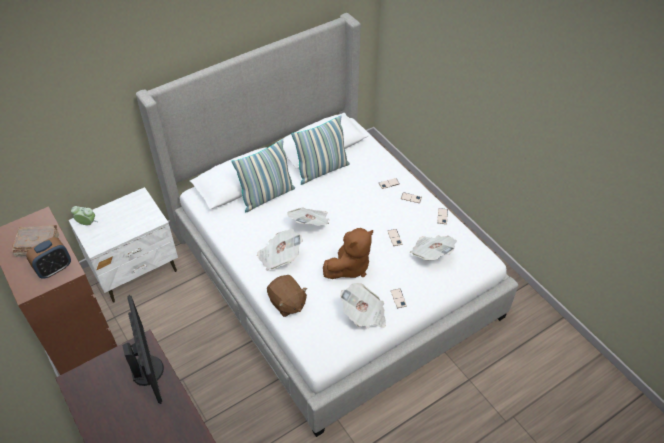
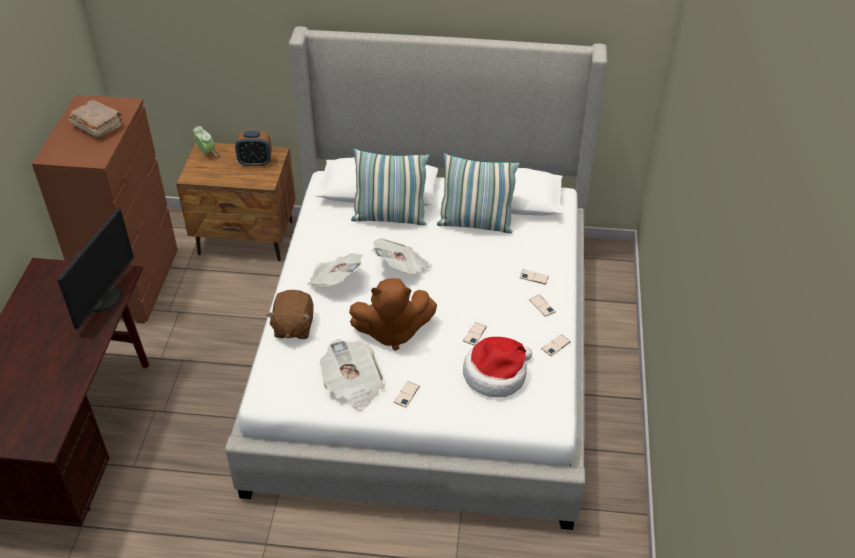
camera: 40 degrees right, 5 degrees down
(54, 269) = (88, 151): alarm clock -> alarm clock (255, 162)
(136, 270) = (246, 238): white nightstand -> brown nightstand
(431, 253) = (496, 374): newspaper -> hat

